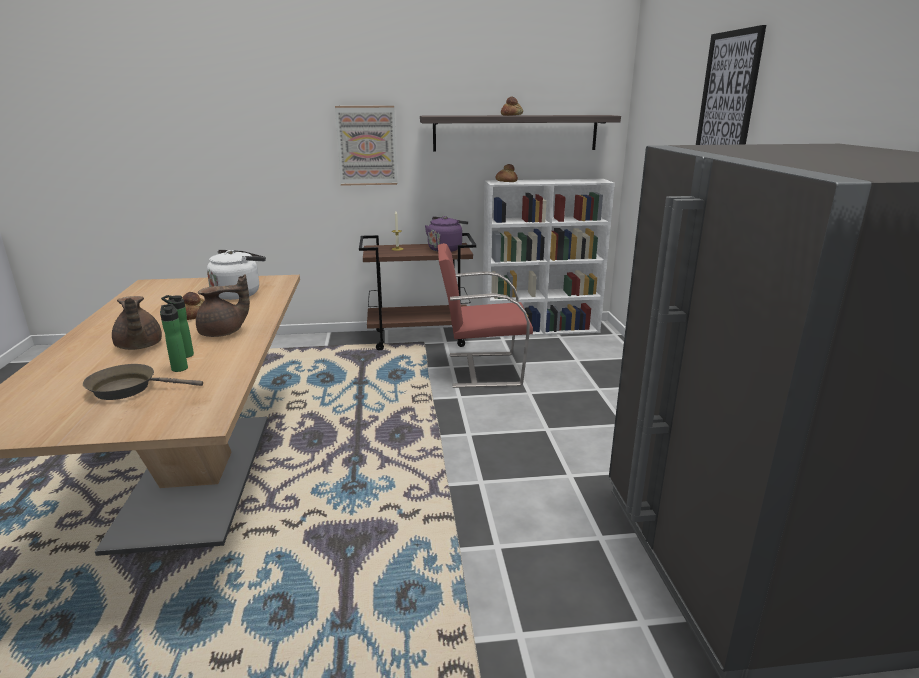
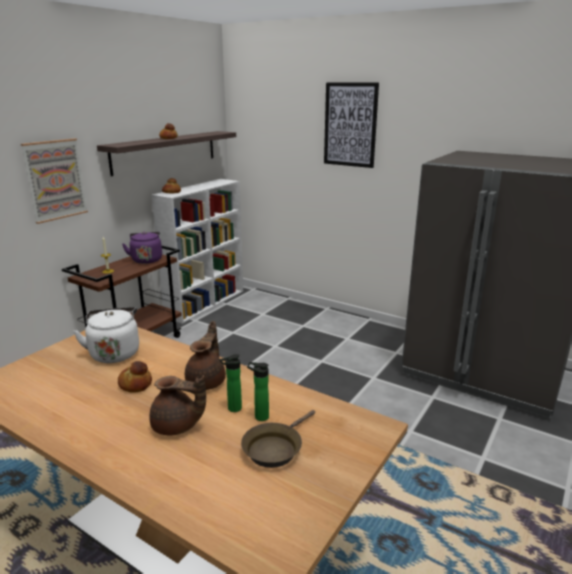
camera: 50 degrees left, 0 degrees up
(482, 369) = (221, 345): red chair -> none

